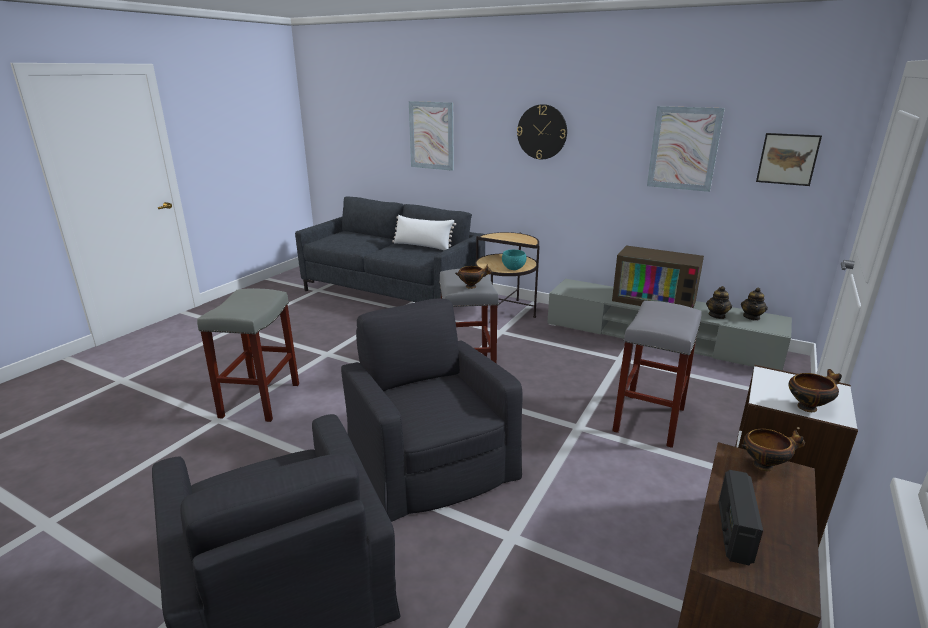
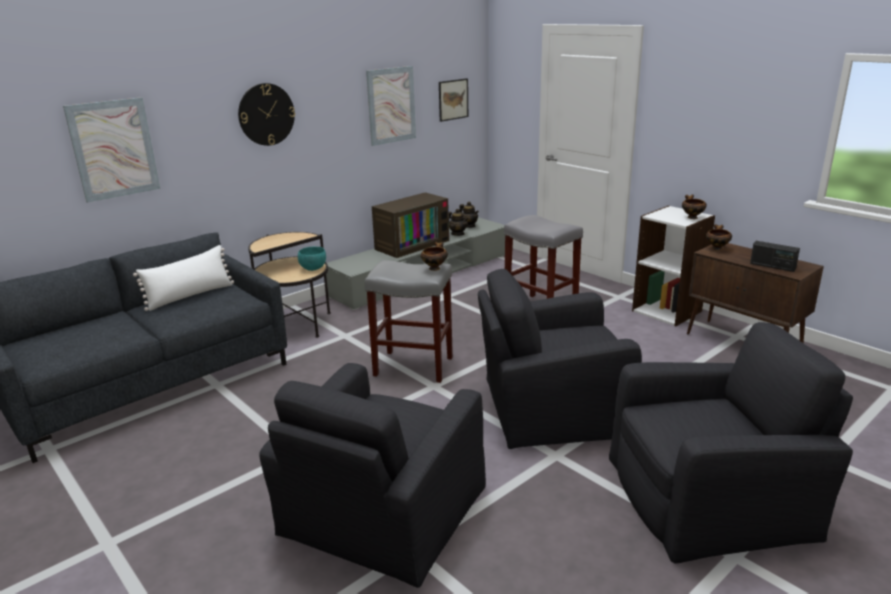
camera: 70 degrees left, 0 degrees up
(260, 399) = (382, 512): grey stool -> black armchair

